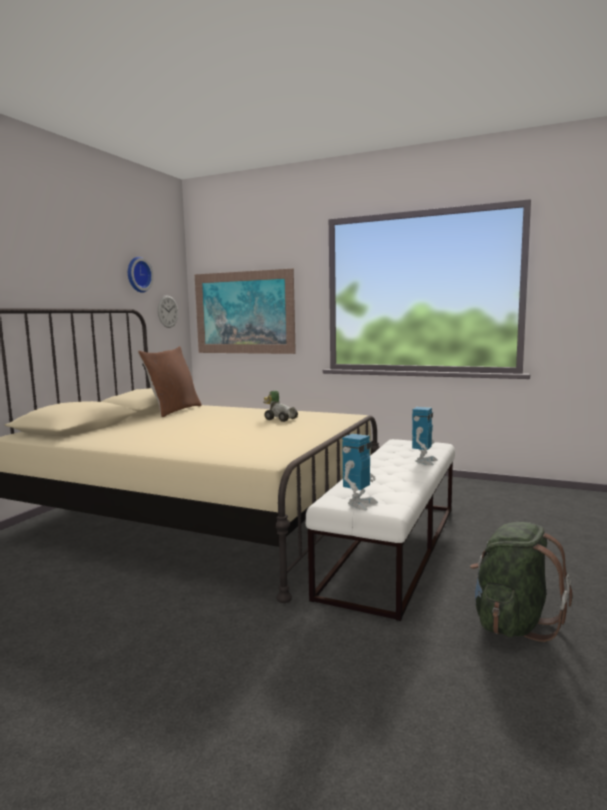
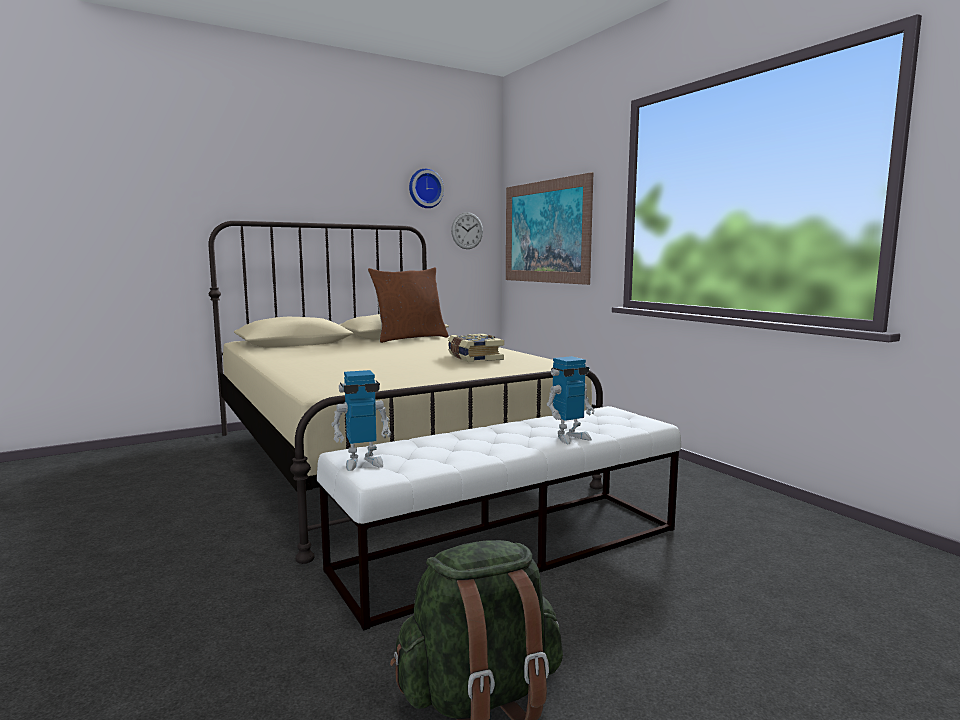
camera: 35 degrees right, 0 degrees up
(280, 419) = (474, 358): toy car -> book

